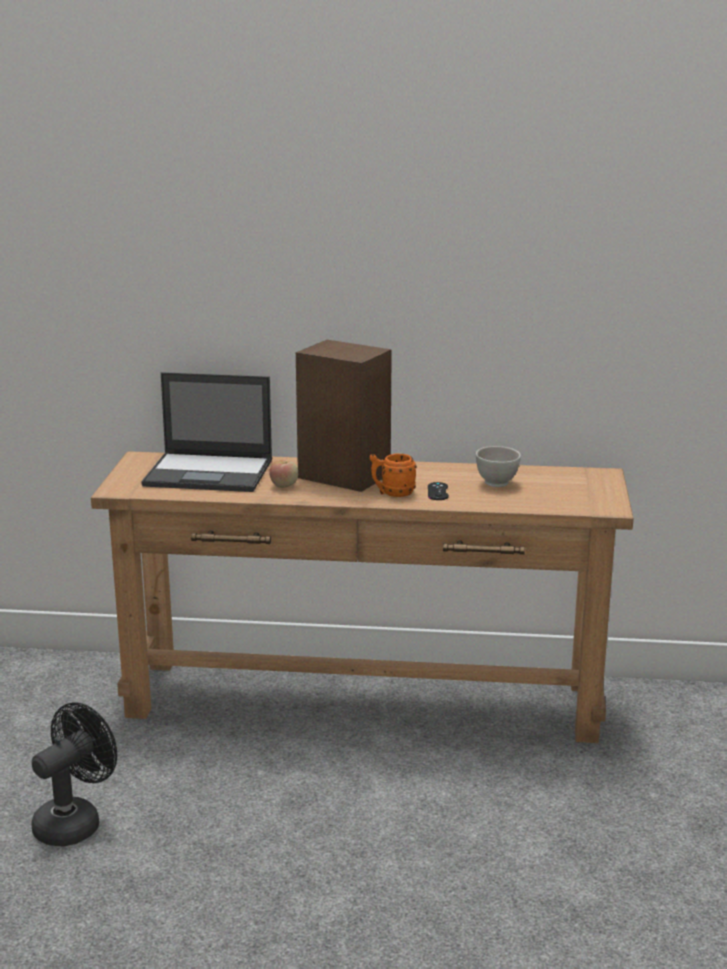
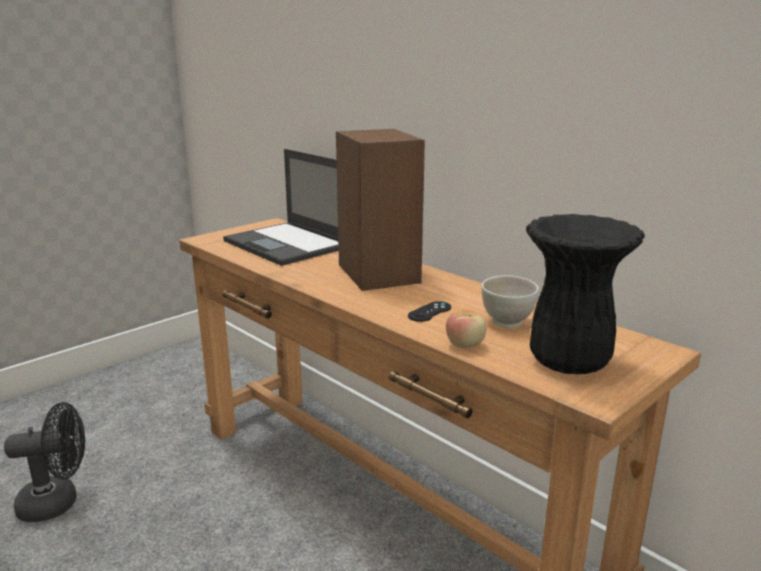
camera: 40 degrees right, 0 degrees up
(284, 486) = (314, 268): apple -> apple (465, 345)
(392, 493) = (384, 300): orange mug -> none
(570, 495) = (570, 362): none -> black vase

